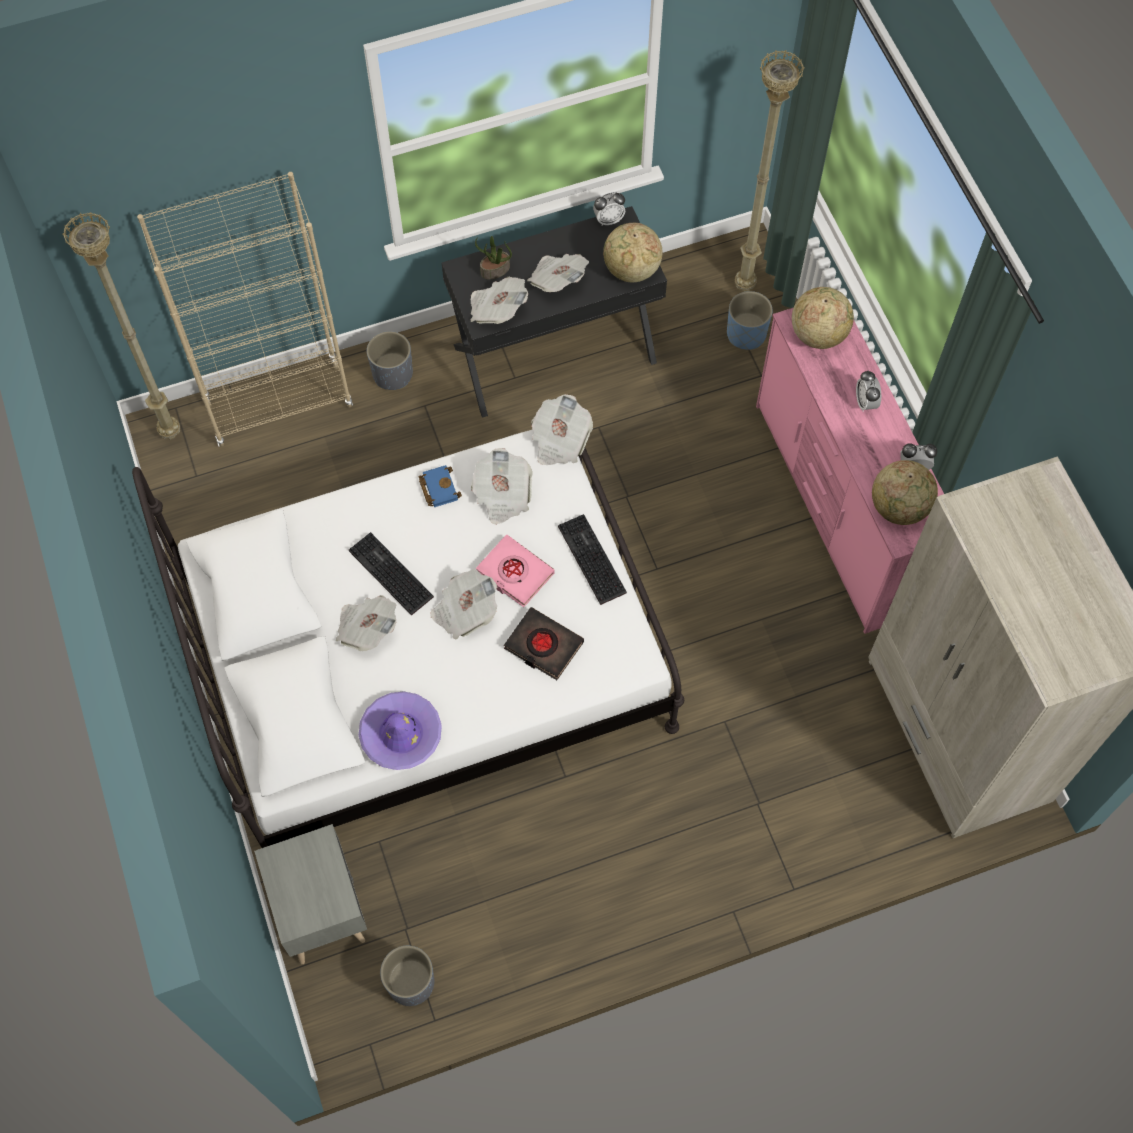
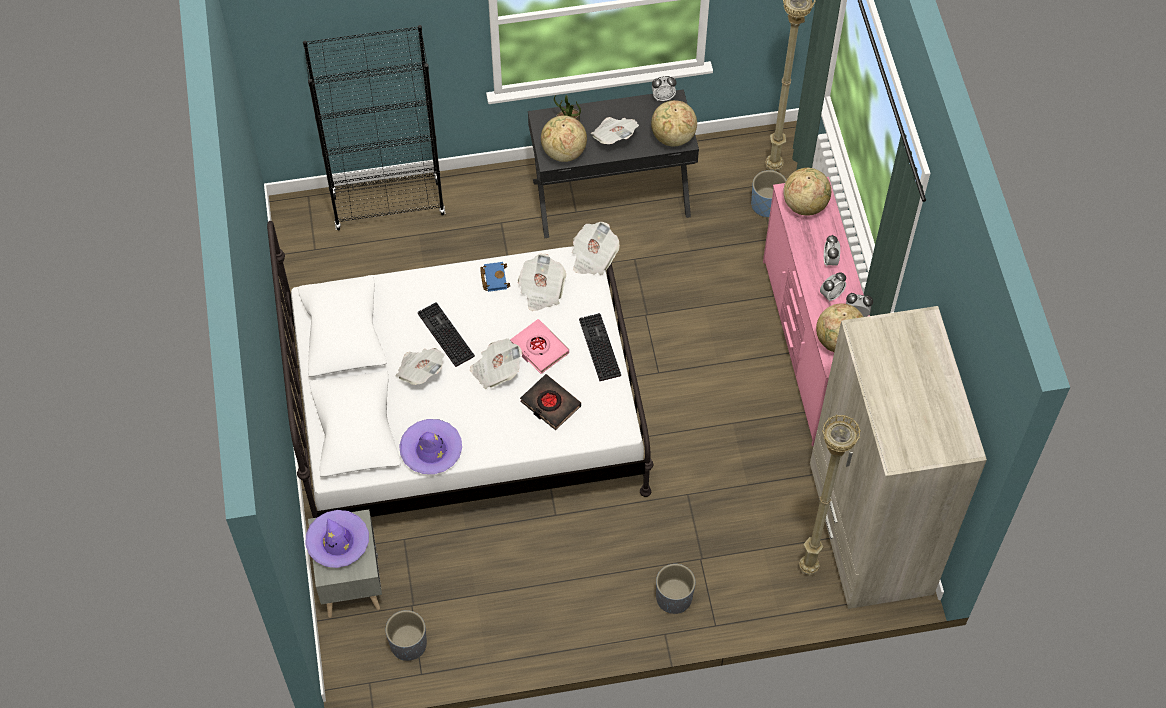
camera: 10 degrees right, 5 degrees down
(170, 431) = (300, 213): beige floor lamp -> beige floor lamp (807, 567)
(279, 404) = (388, 205): beige bookcase -> black bookcase
(300, 876) = (338, 542): none -> purple hat
(392, 374) = (480, 195): grey planter -> grey planter (673, 597)
(497, 309) = (563, 152): newspaper -> globe
(877, 447) = (831, 295): none -> alarm clock

